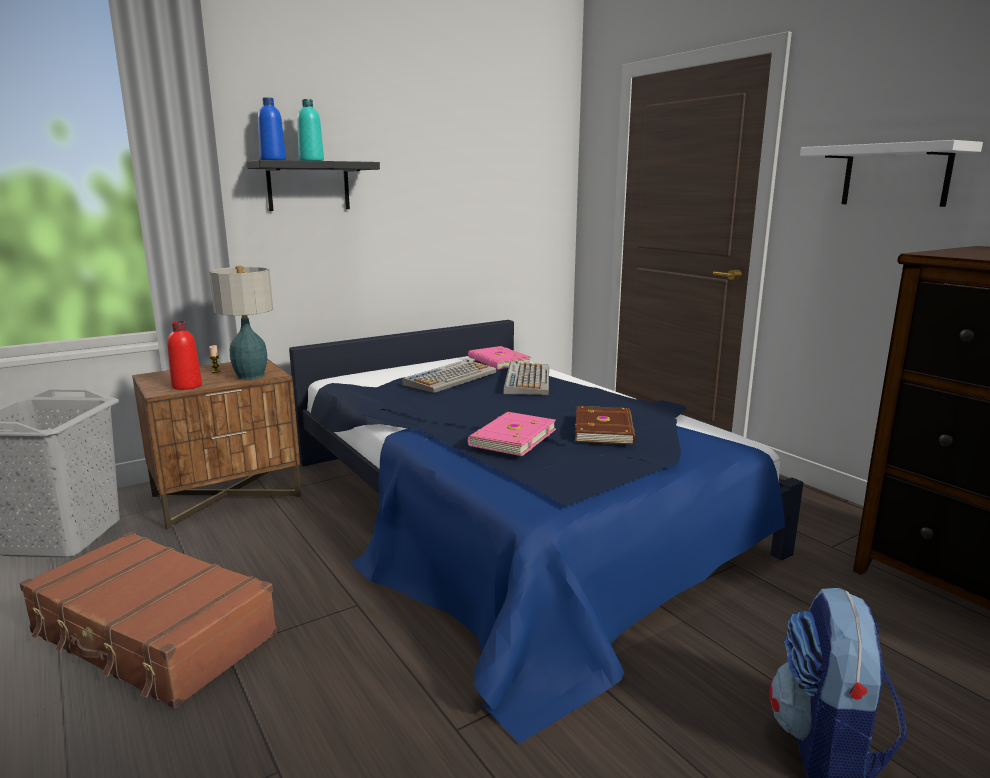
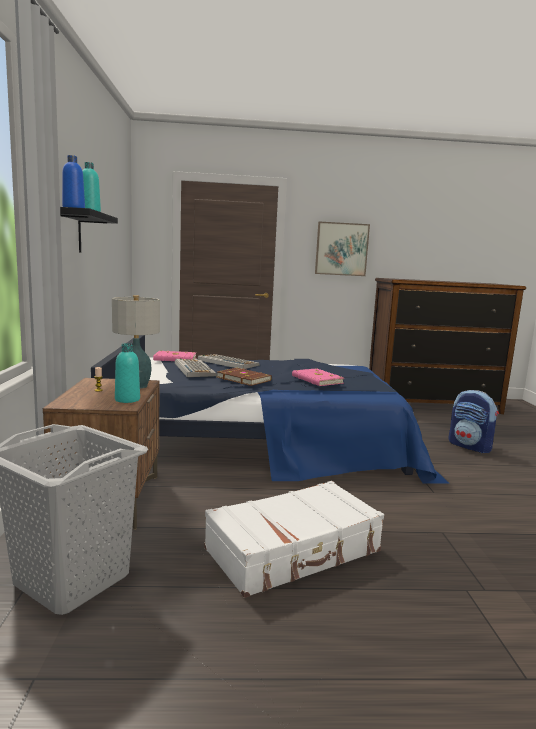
camera: 60 degrees left, 5 degrees down
(152, 635) = (294, 551): brown suitcase -> white suitcase
(187, 386) = (127, 399): red bottle -> turquoise bottle
(605, 429) = (324, 370): brown book -> brown book (244, 379)
(895, 175) = (341, 249): white shelf -> picture

